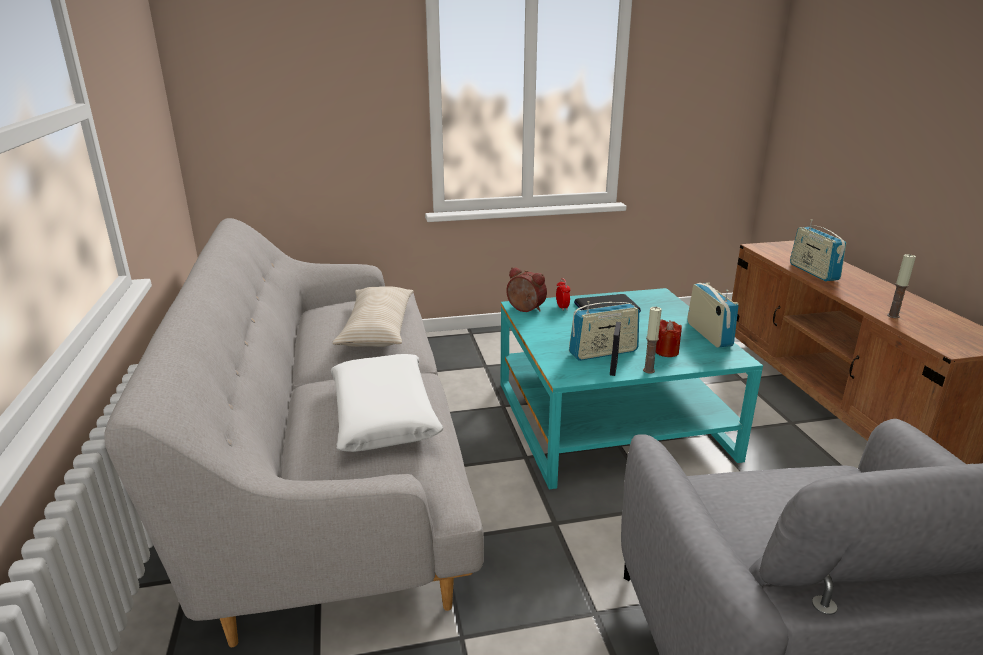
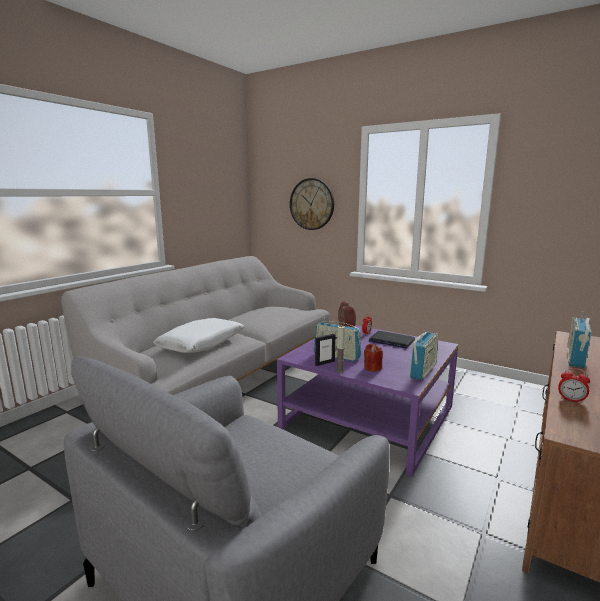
camera: 45 degrees right, 10 degrees down
(332, 100) = (312, 204): none -> wall clock
(377, 328) = (269, 318): beige pillow -> none
(610, 419) = (368, 416): turquoise coffee table -> purple coffee table
(893, 316) = (571, 400): candle -> alarm clock

